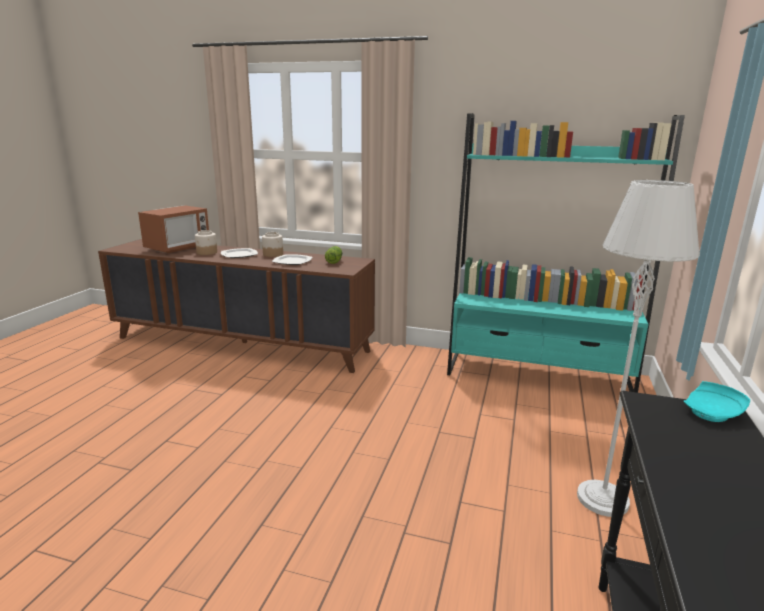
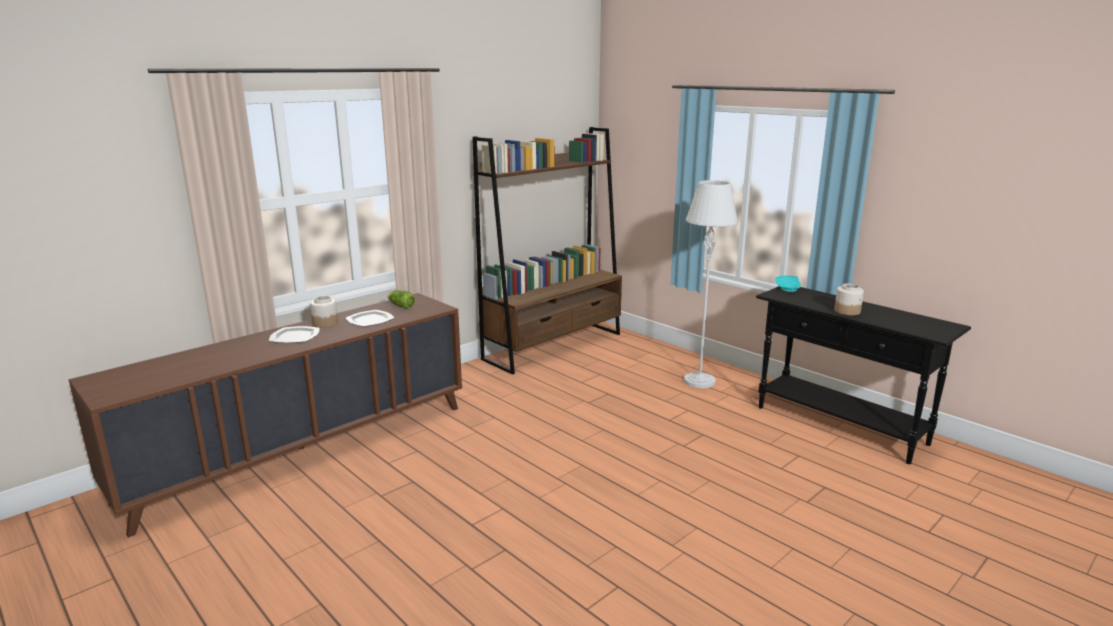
camera: 60 degrees left, 0 degrees up
(178, 248) = (189, 362): microwave -> none
(207, 252) = (251, 350): jar -> jar (847, 311)
(538, 375) = (554, 346): turquoise bookcase -> brown bookcase

